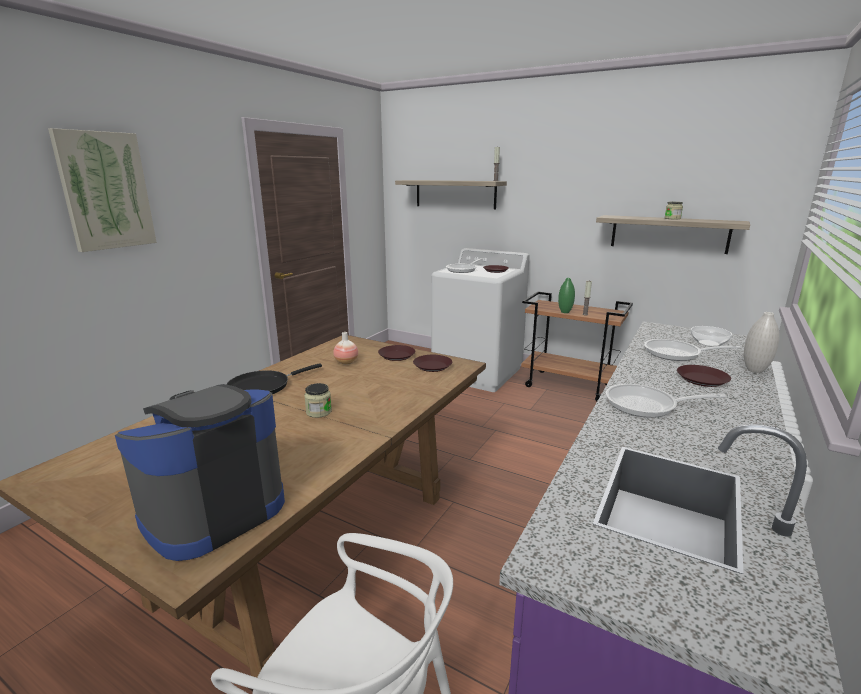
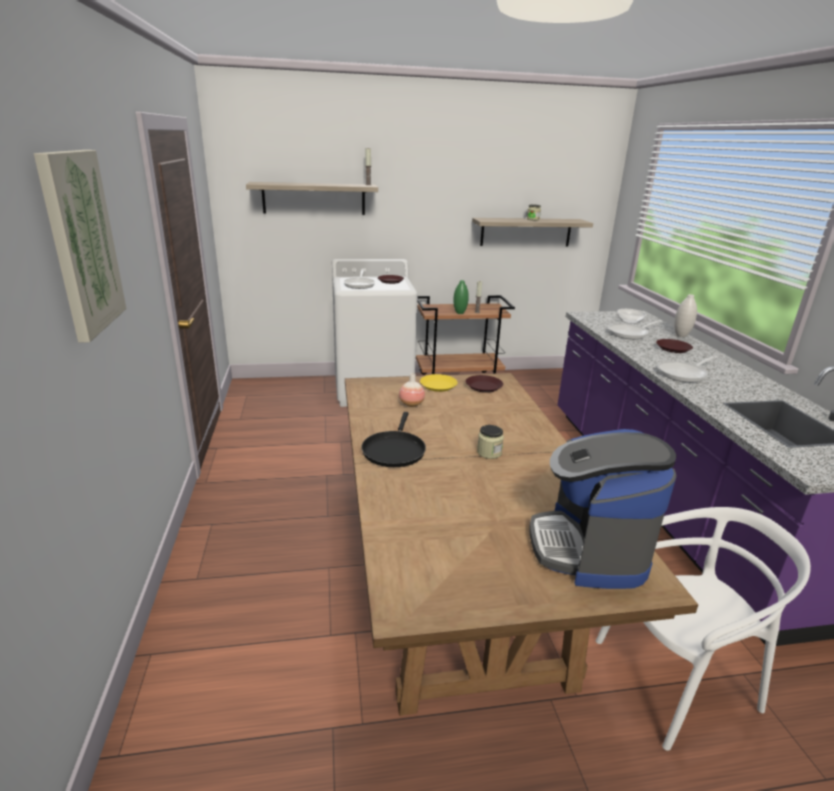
camera: 40 degrees left, 5 degrees up
(397, 356) = (438, 386): brown plate -> yellow plate

